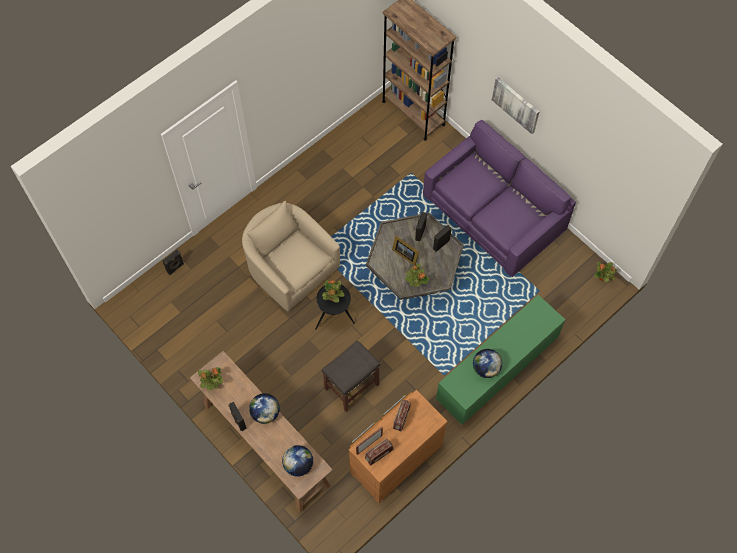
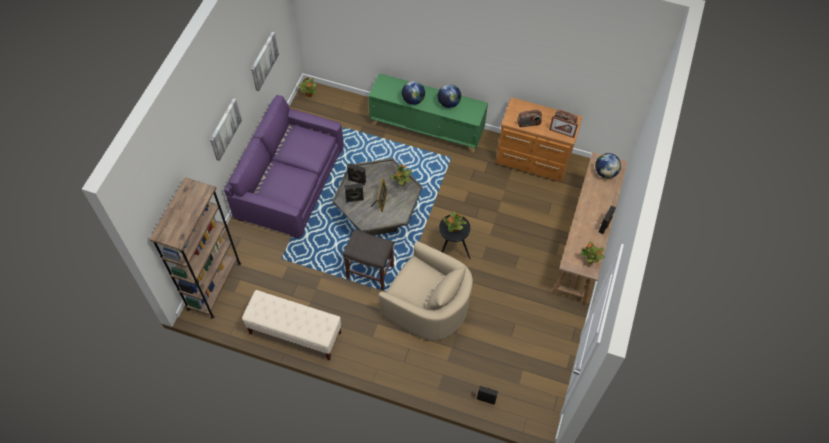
camera: 120 degrees left, 5 degrees down
(265, 413) = (585, 212): globe -> globe (413, 100)
(290, 267) = (427, 306): beige armchair -> beige armchair turned 75 degrees counterclockwise
(330, 154) = (295, 333): none -> beige bench
(351, 387) = (500, 211): grey stool -> grey stool (371, 272)
(590, 168) = (263, 61): none -> picture

